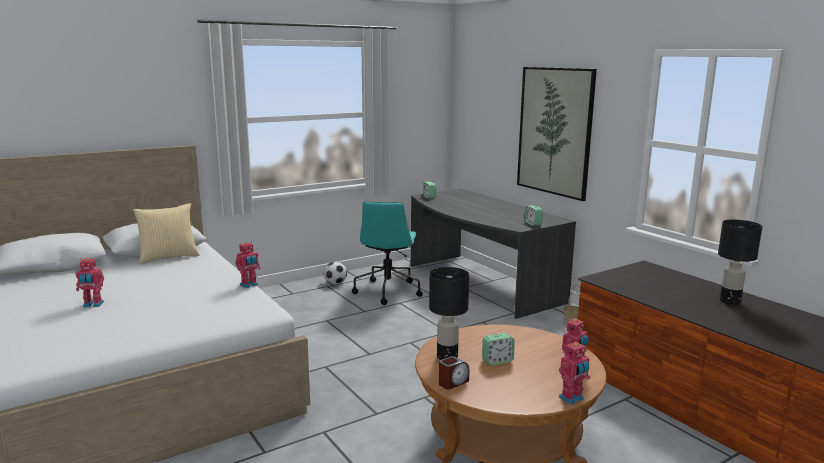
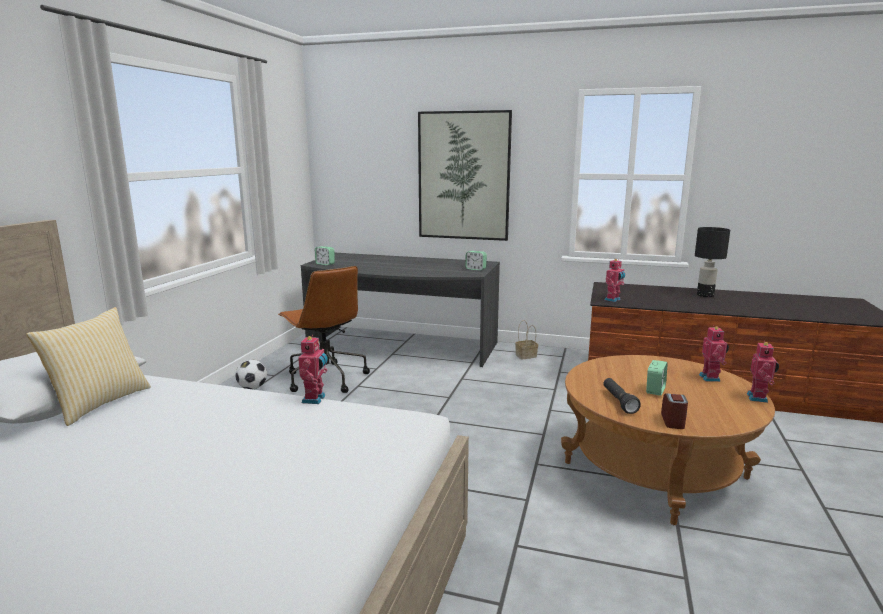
camera: 40 degrees left, 0 degrees up
(93, 305) = (119, 513): toy robot -> toy robot (613, 300)
(387, 291) = (325, 378): turquoise office chair -> brown office chair
(447, 357) = (618, 402): black table lamp -> black flashlight

